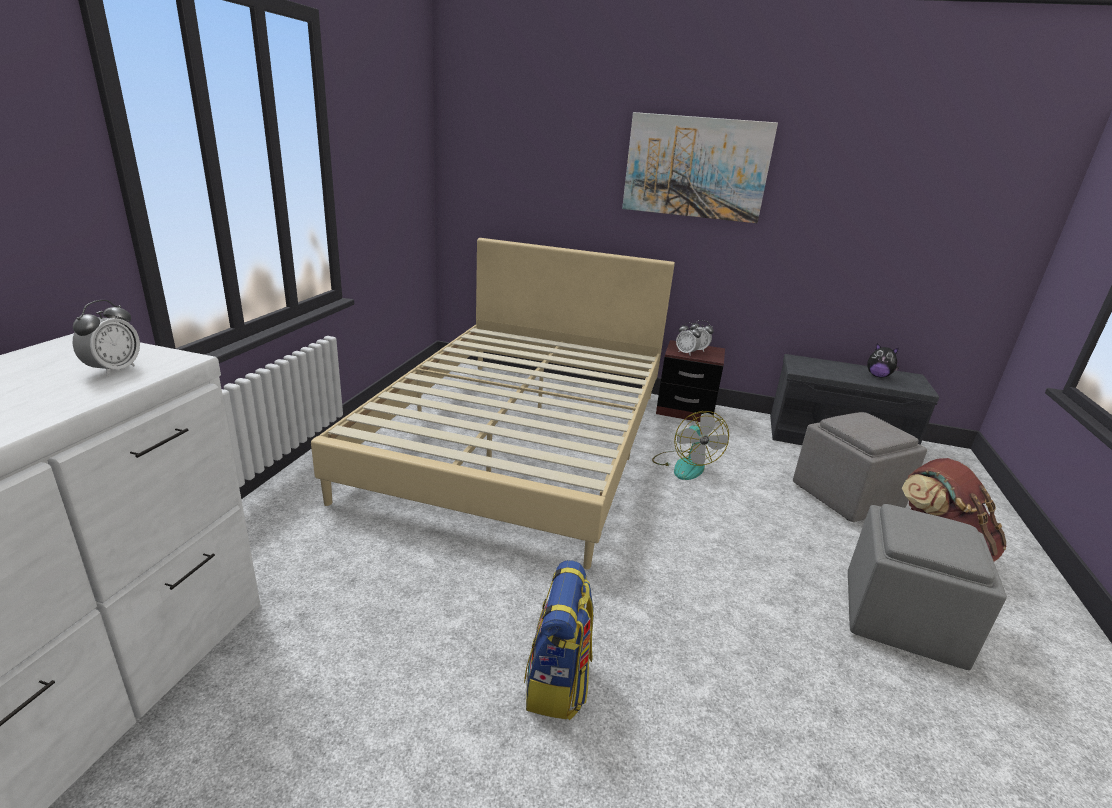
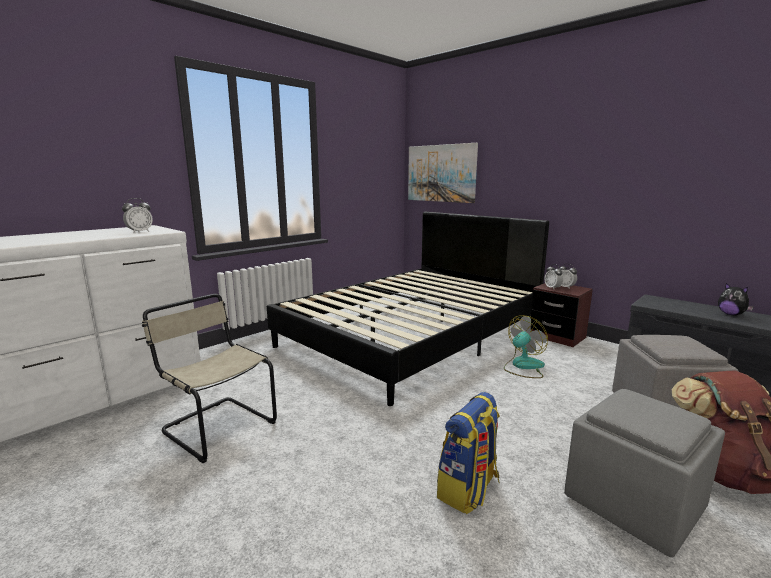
camera: 30 degrees right, 10 degrees down
(374, 686) = (217, 426): none -> beige chair
(520, 440) = (413, 335): beige bed -> black bed
(558, 683) = (311, 455): backpack -> backpack (468, 490)
(685, 465) = (523, 366): fan -> fan turned 150 degrees counterclockwise
(696, 167) = (563, 151): picture -> picture (441, 173)

